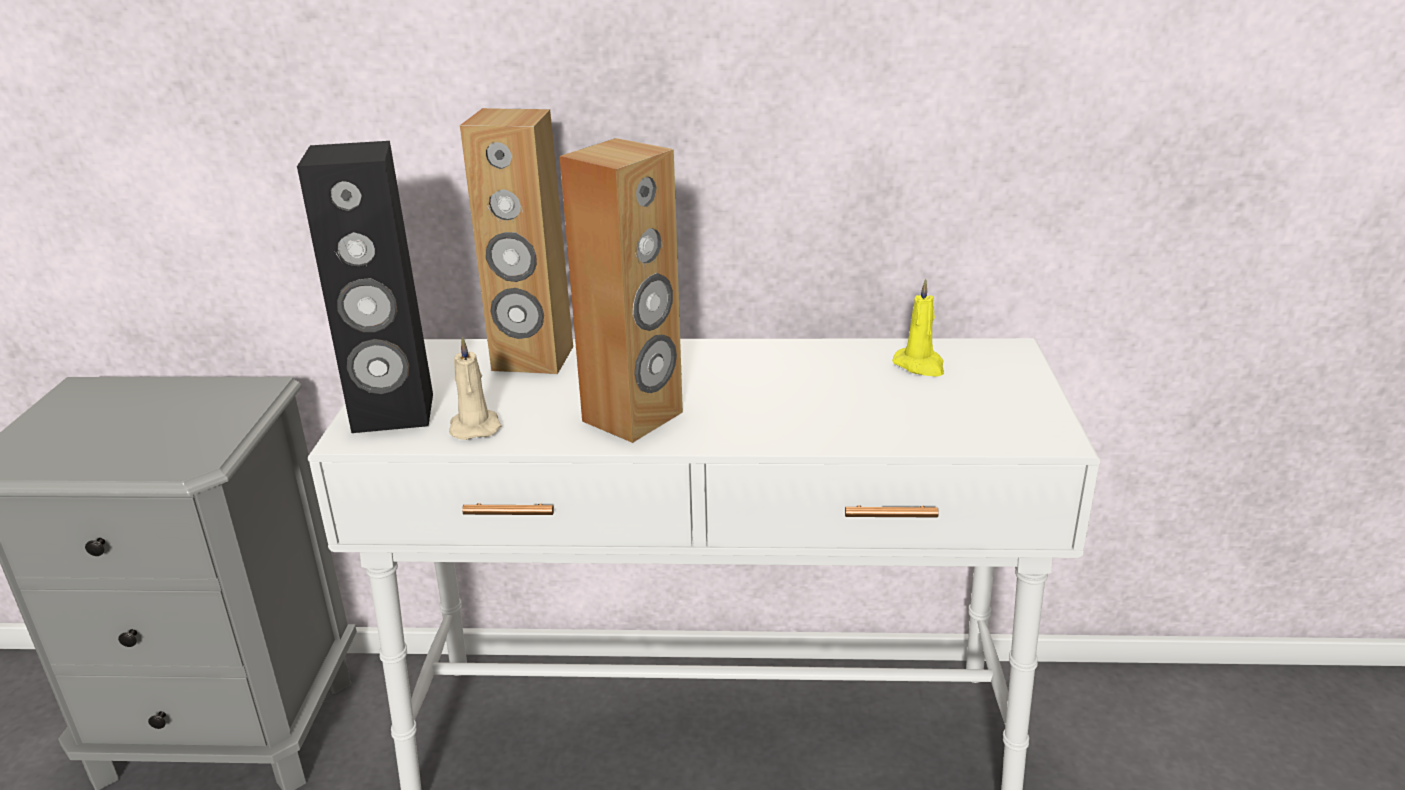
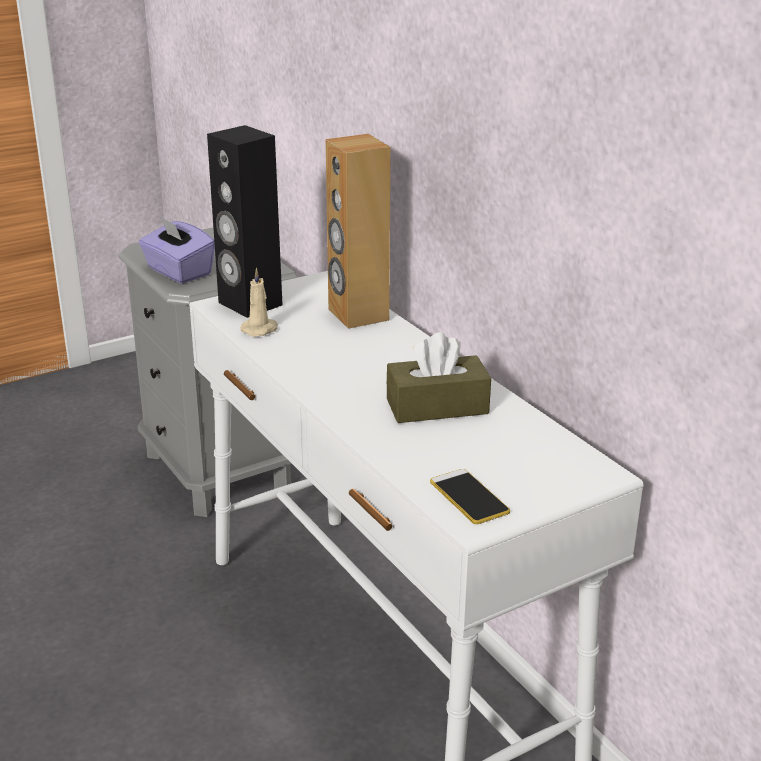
camera: 55 degrees right, 0 degrees up
(134, 454) = (178, 272): none -> purple tissue box
(633, 417) = (323, 368): brown speaker -> none
(802, 382) = (437, 406): none -> brown tissue box
(920, 365) = (521, 442): yellow candle -> none
(1003, 424) = (469, 497): none -> phone

